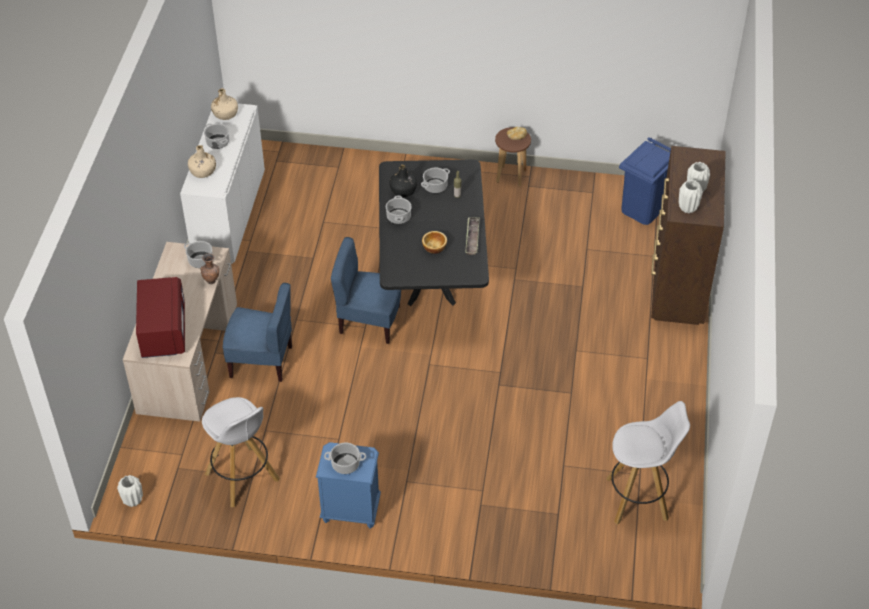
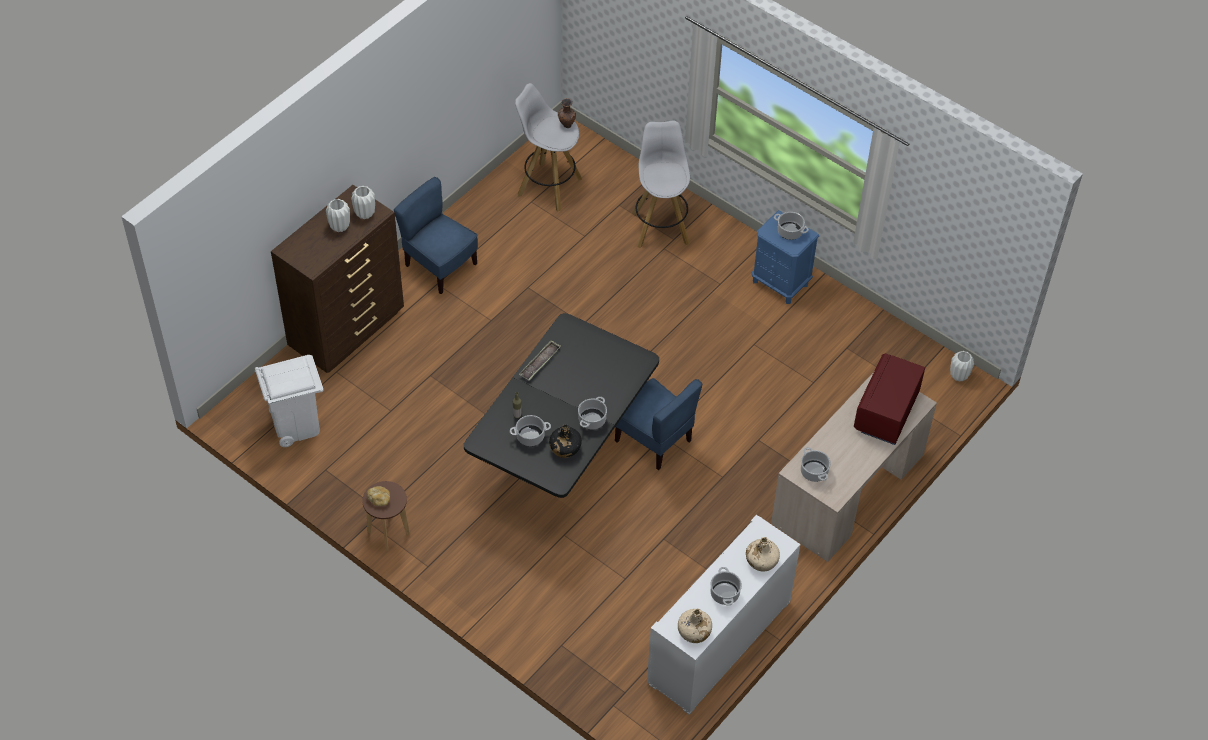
camera: 150 degrees left, 5 degrees up
(212, 281) = (814, 443): brown vase -> brown vase (566, 125)
(243, 478) = (855, 351): white stool -> white stool (660, 227)
(261, 361) = (780, 449): blue chair -> blue chair (440, 266)
(434, 247) = (582, 371): bowl -> none
(643, 209) = (296, 425): blue trash can -> white trash can

